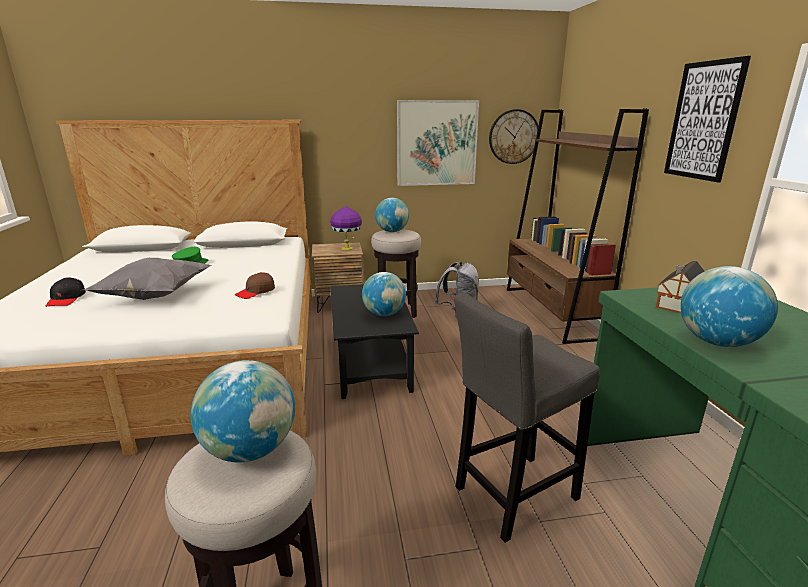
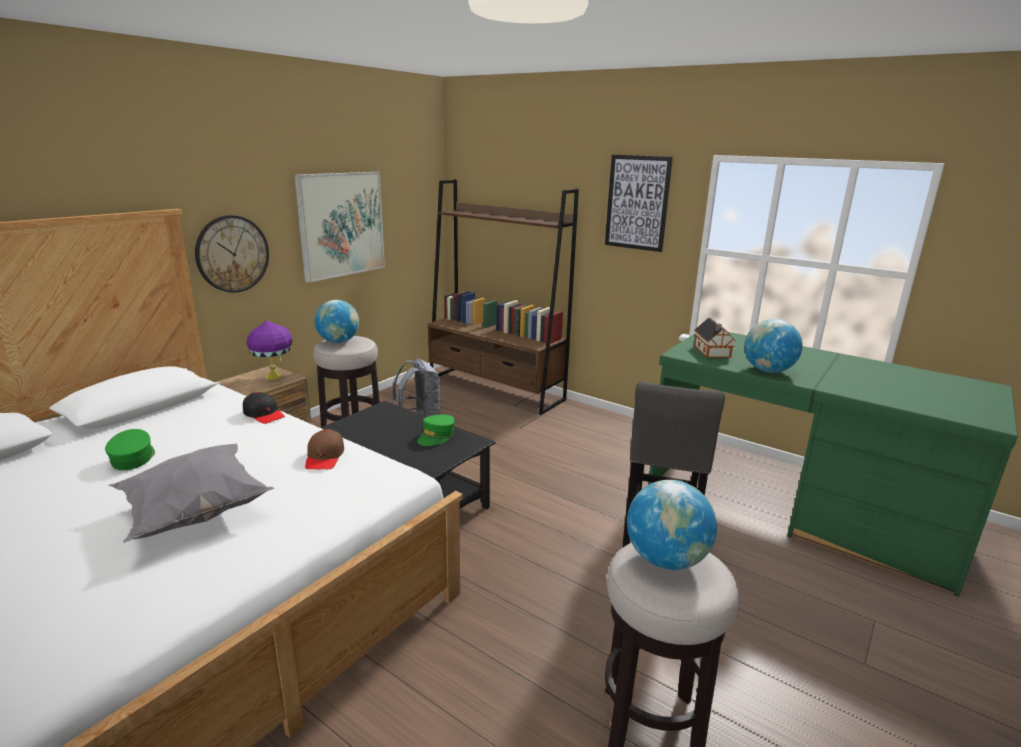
camera: 45 degrees left, 0 degrees up
(66, 299) = (59, 574): black cap -> black cap (264, 414)
(384, 314) = (436, 436): globe -> green cap
(513, 137) = (412, 210): wall clock -> wall clock (232, 254)

